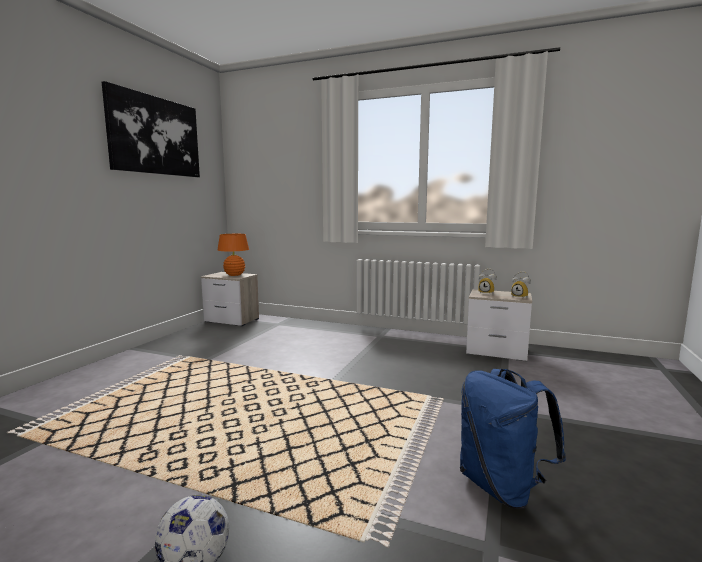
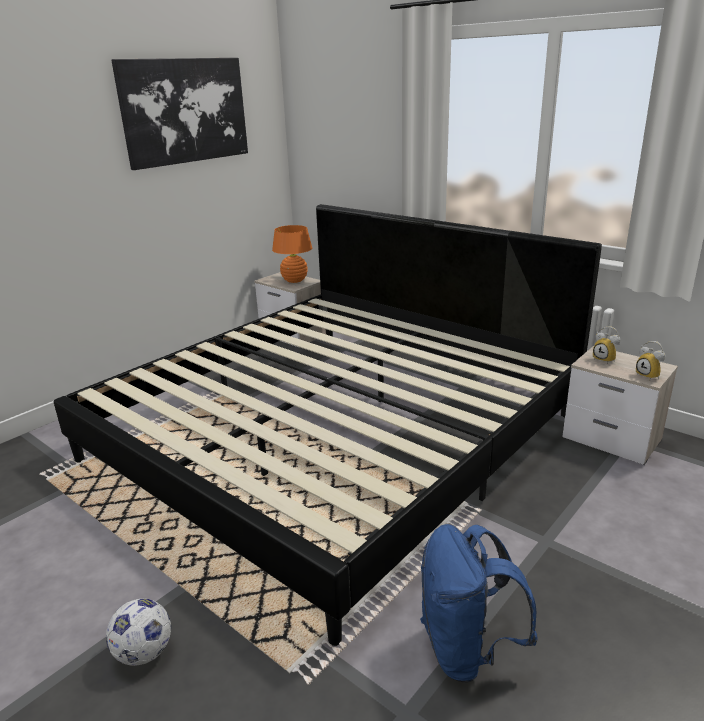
camera: 20 degrees right, 15 degrees up
(299, 371) = (333, 436): none -> bed

